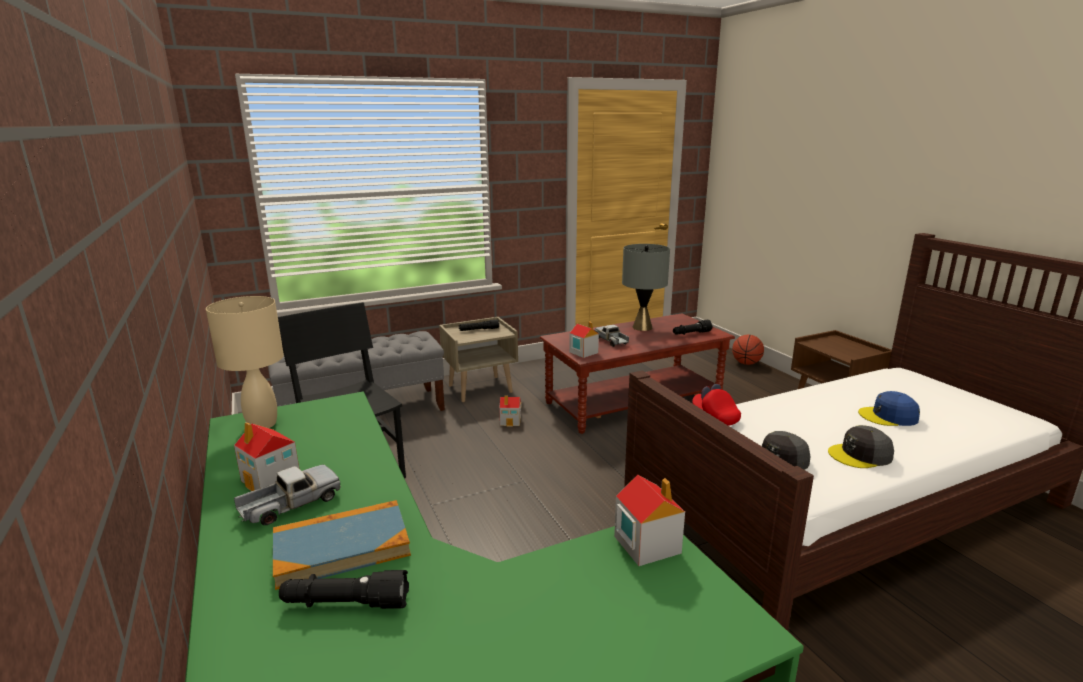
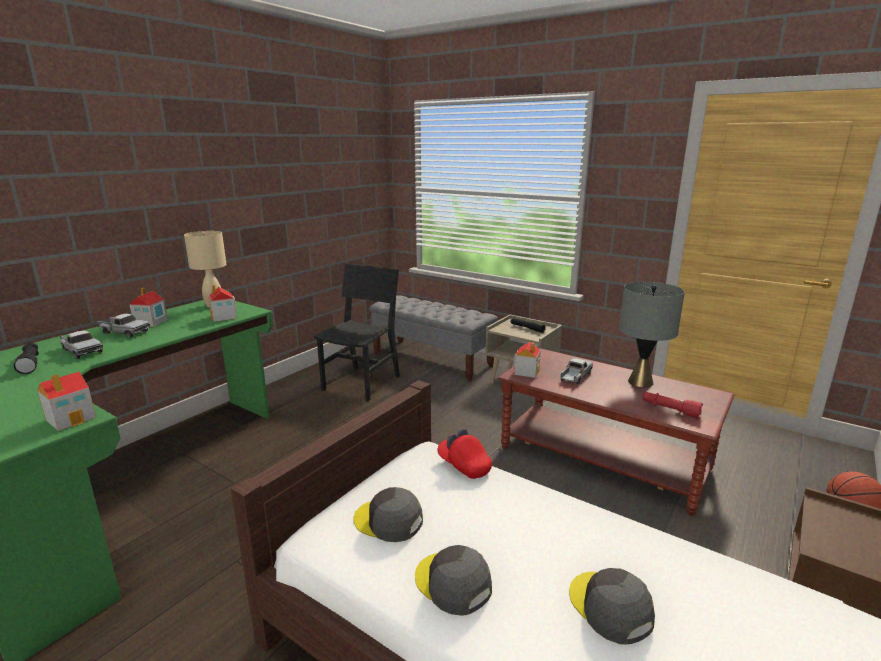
camera: 60 degrees right, 0 degrees up
(341, 547) = (81, 350): book -> toy truck
(511, 421) = (485, 411): toy house -> toy house (224, 317)
(691, 334) = (670, 410): black flashlight -> red flashlight
(715, 416) = (464, 465): red cap -> red cap turned 75 degrees counterclockwise
(888, 416) = (609, 607): blue cap -> grey cap

